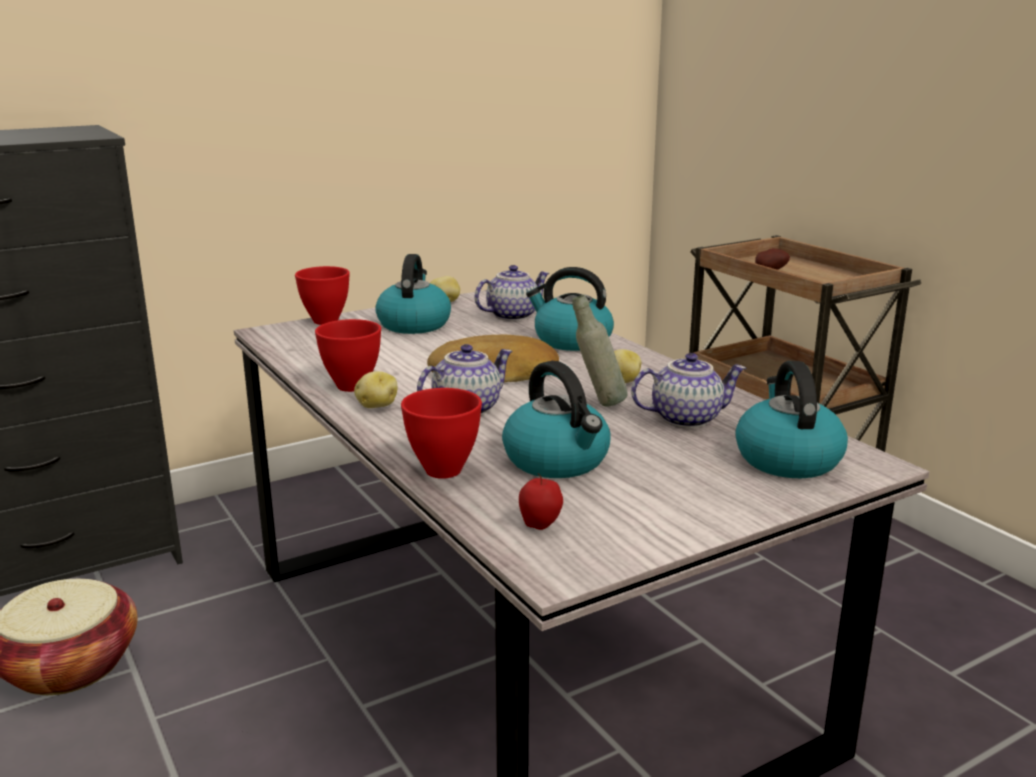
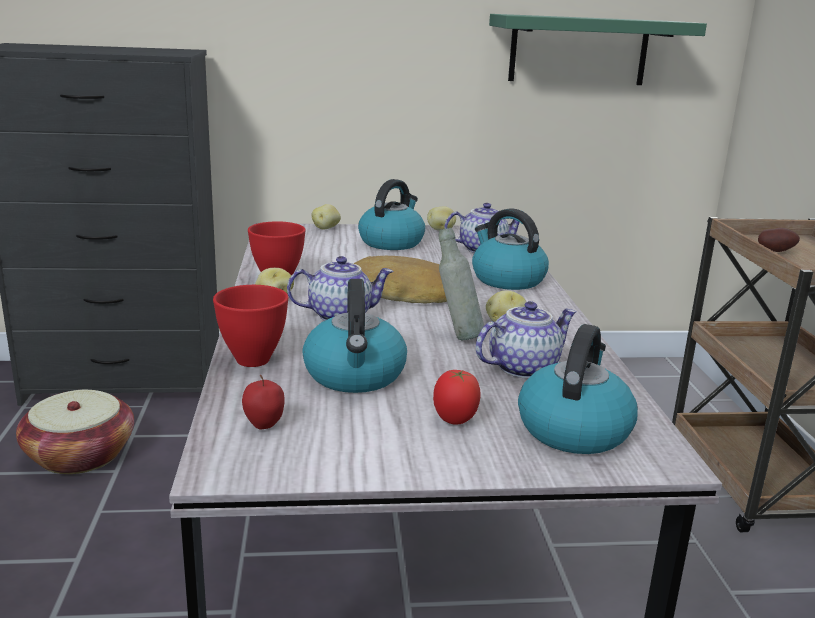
camera: 25 degrees right, 0 degrees up
(324, 321) = (326, 228): red bowl -> potato
(512, 90) = (578, 50): none -> green shelf
(686, 418) = (522, 367): teapot -> teapot turned 45 degrees counterclockwise
(691, 477) = (455, 421): none -> tomato

